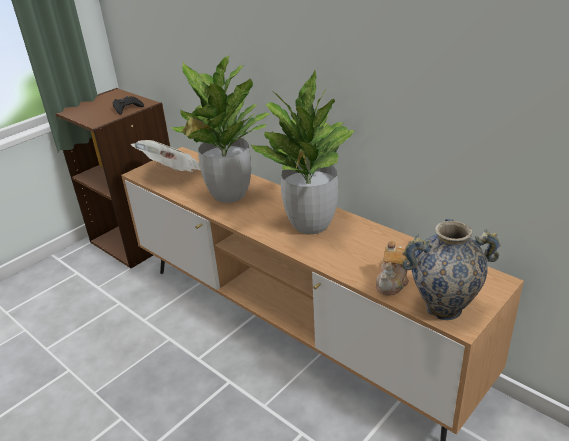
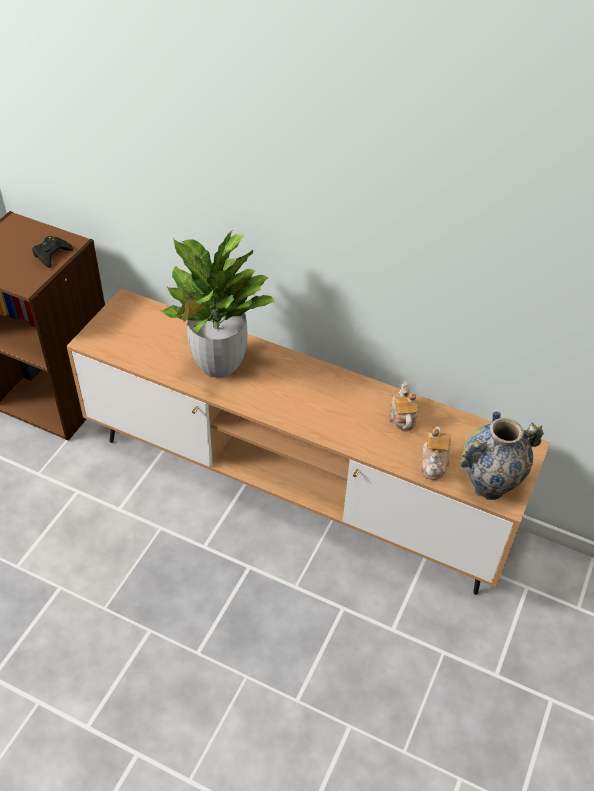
camera: 20 degrees left, 15 degrees up
(174, 173) = (135, 336): newspaper -> none
(311, 225) = (328, 399): potted plant -> none
(374, 244) = (402, 417): none -> teapot

